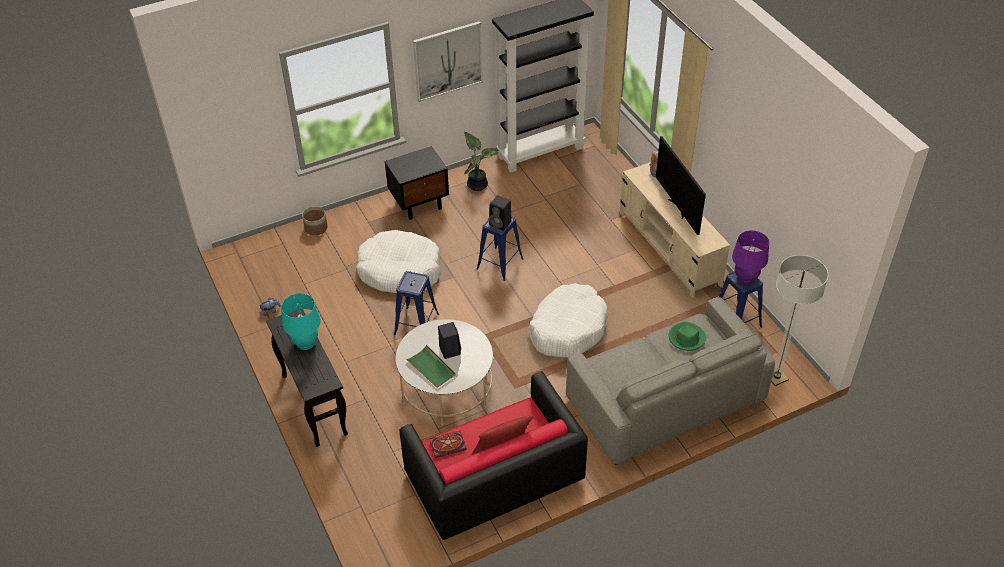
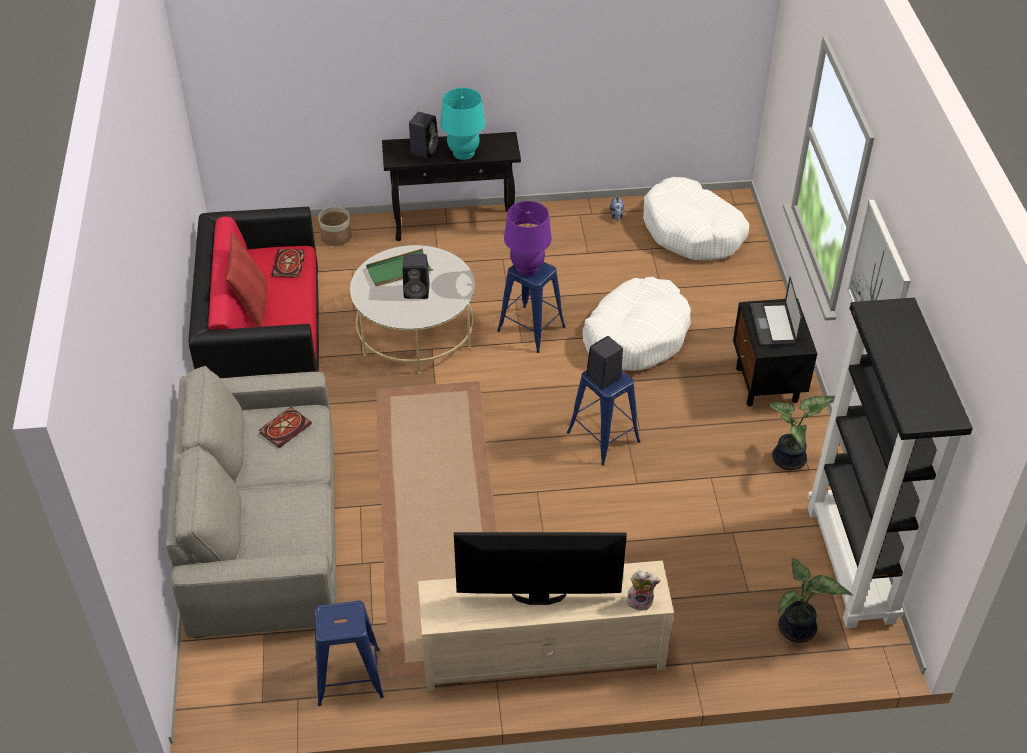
camera: 110 degrees right, 0 degrees up
(309, 368) = (424, 150): none -> black speaker
(316, 228) = (753, 276): planter -> planter (336, 237)
(415, 166) = (772, 325): none -> laptop
(567, 328) = (444, 471): white dog bed -> white dog bed (692, 231)
(595, 163) = (797, 631): none -> potted plant
(617, 370) = (285, 427): none -> book
(686, 338) = (290, 519): green hat -> none
(745, 278) = (341, 622): purple table lamp -> purple table lamp (527, 267)
(776, 377) = (219, 677): floor lamp -> none

